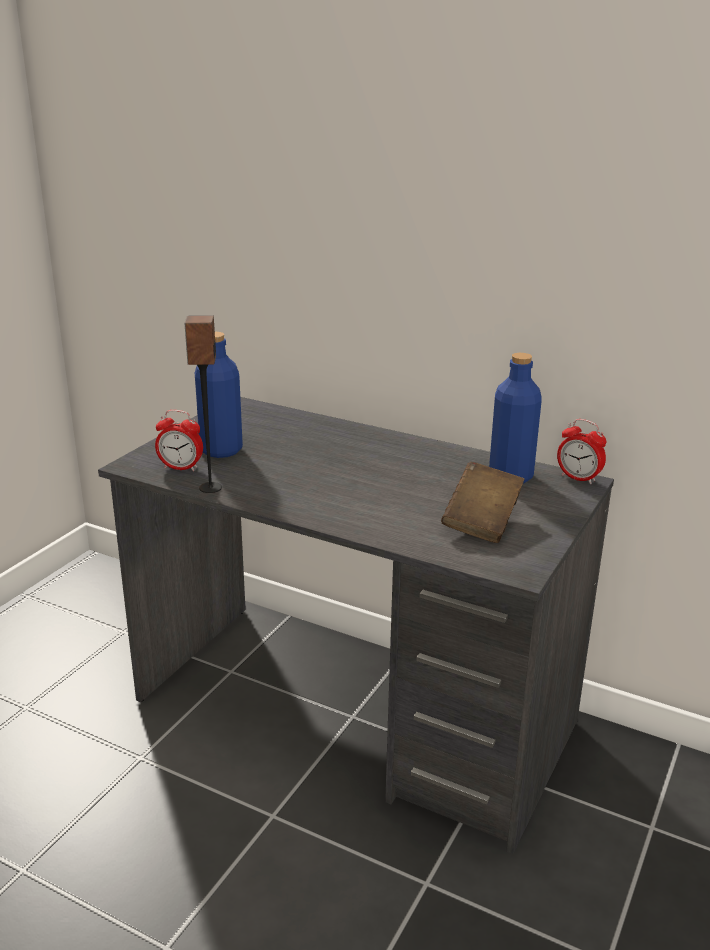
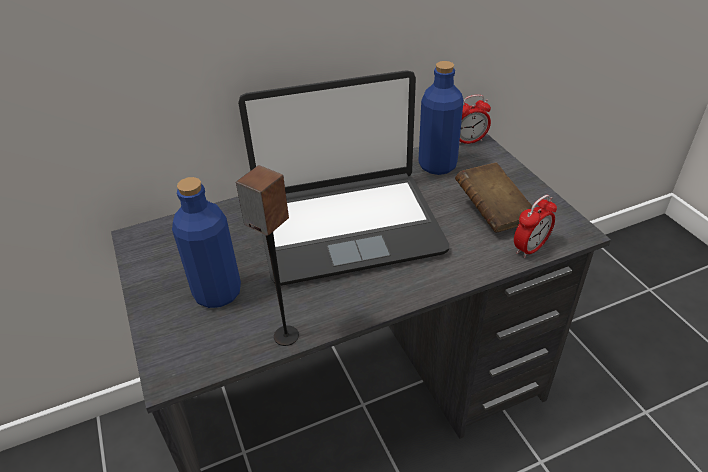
camera: 50 degrees left, 15 degrees up
(181, 468) = (221, 338): alarm clock -> alarm clock (530, 248)
(360, 467) = (347, 226): none -> laptop

